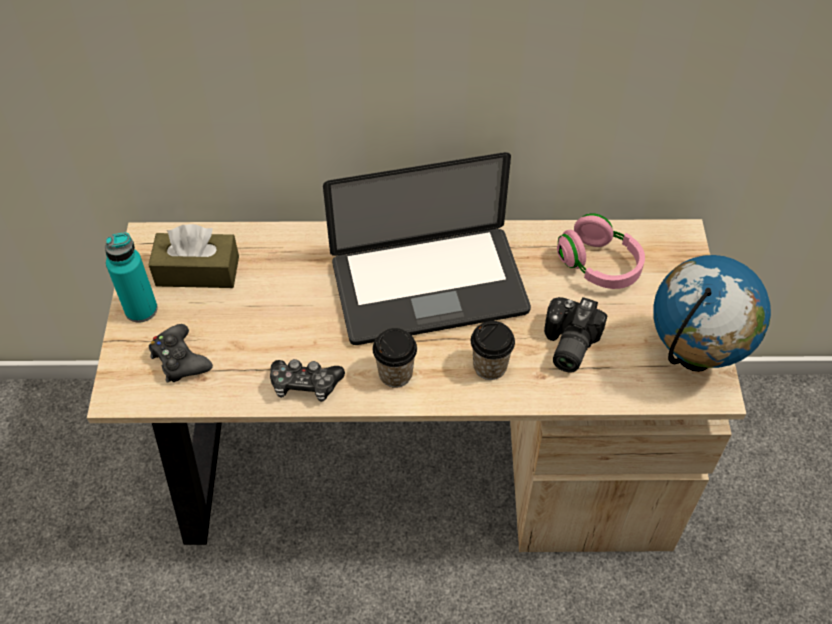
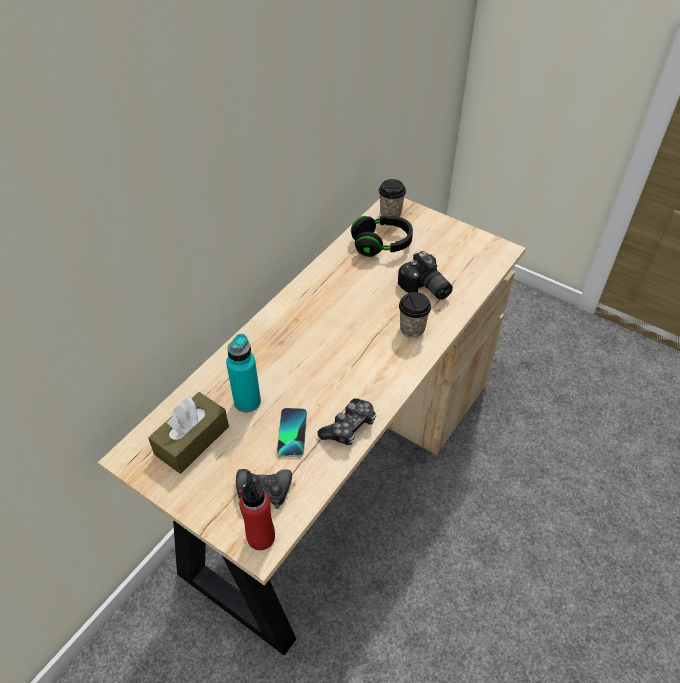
camera: 55 degrees left, 5 degrees down
(129, 388) = (261, 537): none -> red bottle
(141, 309) = (193, 494): turquoise bottle -> turquoise bottle (247, 401)
(262, 341) = (292, 433): none -> phone
(395, 374) = (380, 376): cup -> cup (390, 213)
(429, 287) = (327, 324): laptop -> none
(599, 265) = (381, 245): pink headphones -> black headphones
(693, 358) = (476, 246): globe -> none

